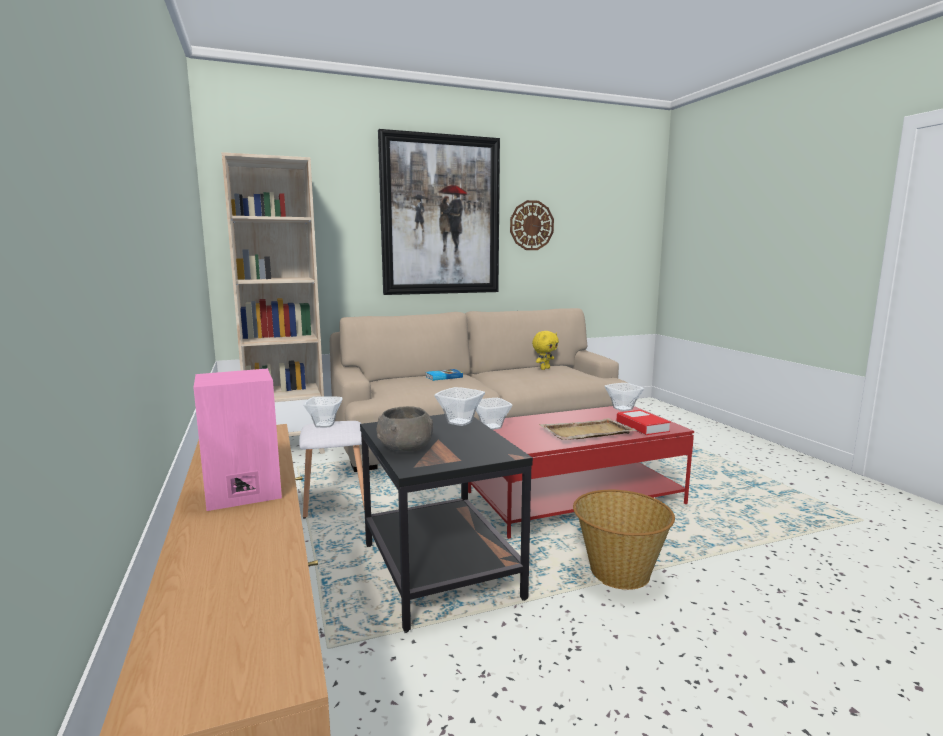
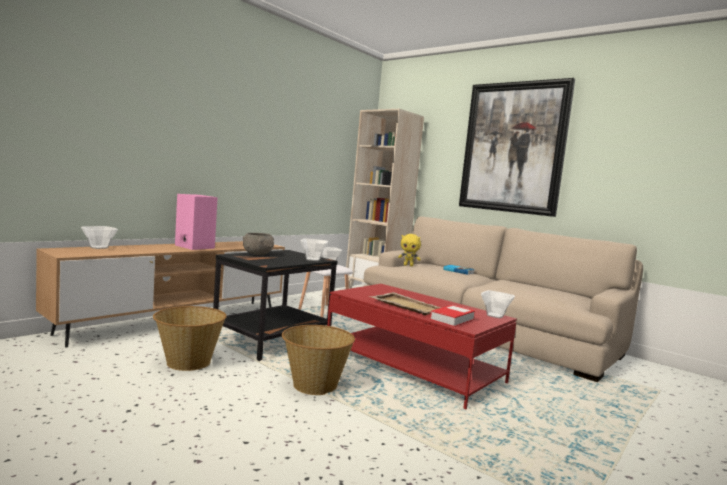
camera: 60 degrees right, 5 degrees down
(492, 426) = (379, 287): bowl -> bowl (99, 247)
(505, 678) = (188, 362): none -> basket
(531, 225) = (603, 157): wall clock -> none
(544, 368) = (551, 290): yellow plush toy -> yellow plush toy (408, 265)

